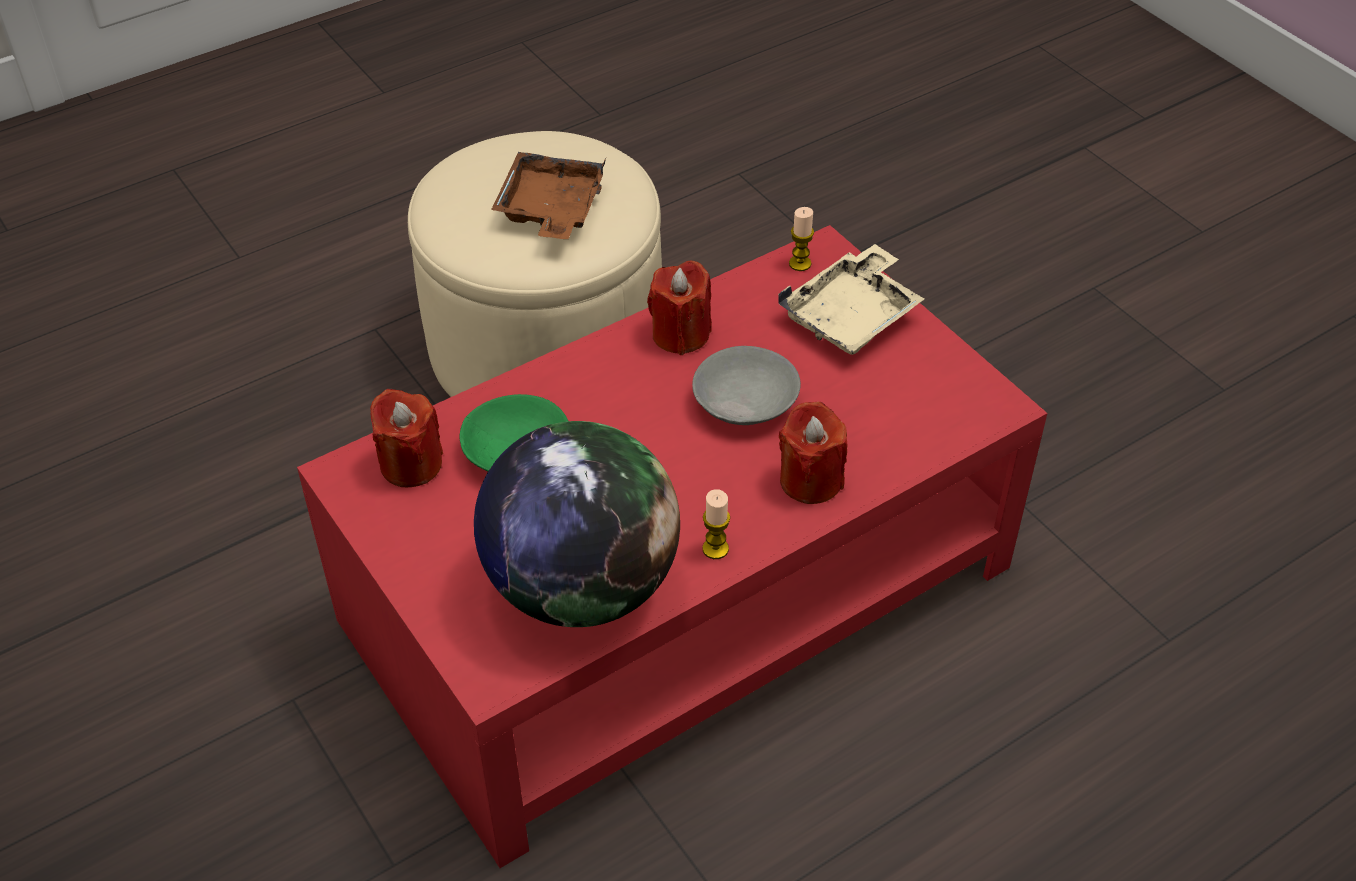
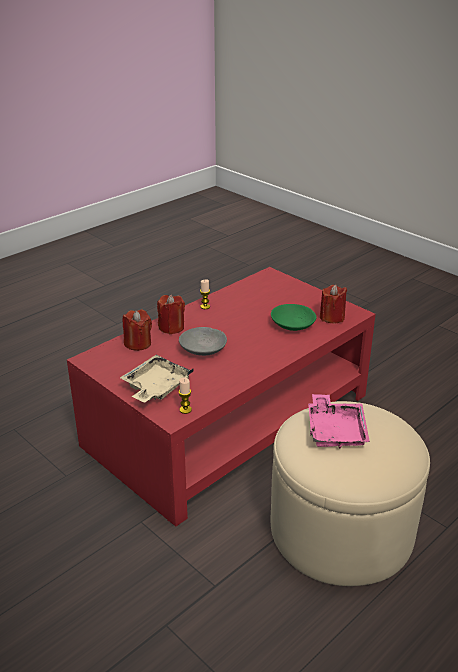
camera: 170 degrees right, 15 degrees down
(550, 210) = (335, 431): brown tray -> pink tray
(581, 586) = (250, 294): globe -> none
(680, 334) = (239, 371): red candle -> red candle (138, 343)

